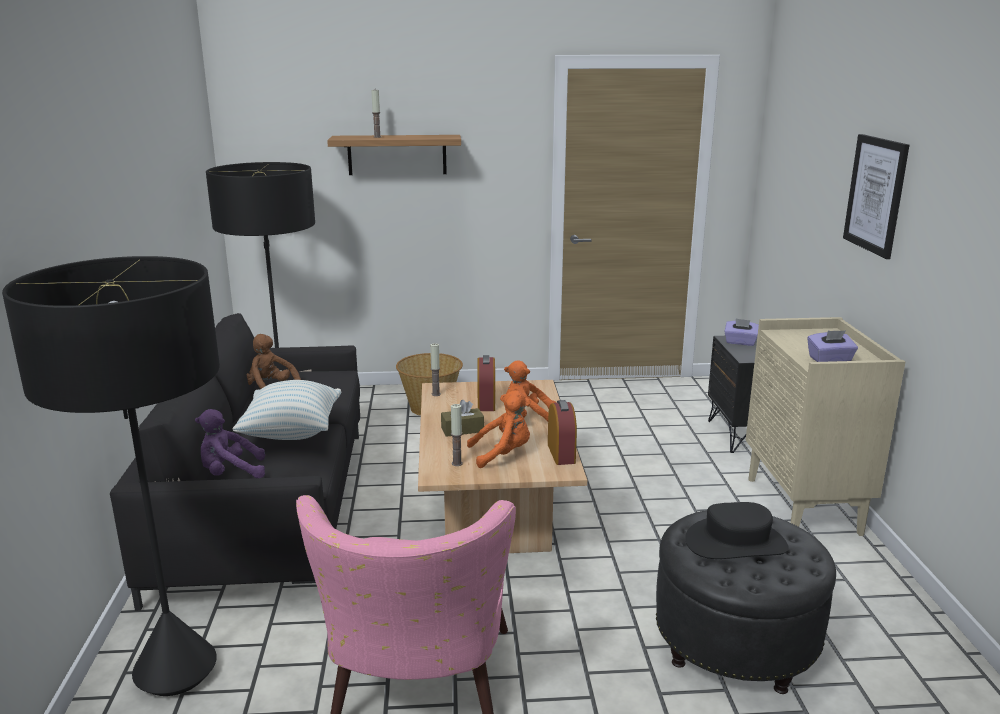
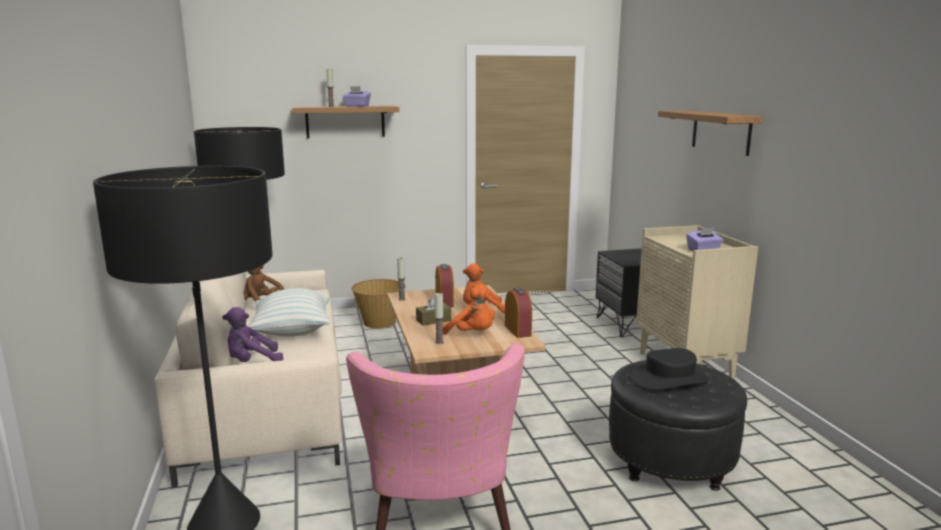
camera: 10 degrees left, 5 degrees down
(269, 508) = (268, 401): black sofa -> beige sofa
(503, 454) = (473, 334): orange plush toy -> orange plush toy turned 60 degrees clockwise
(740, 342) = (619, 254): purple tissue box -> purple tissue box (356, 106)
(875, 194) = (721, 132): picture -> shelf

